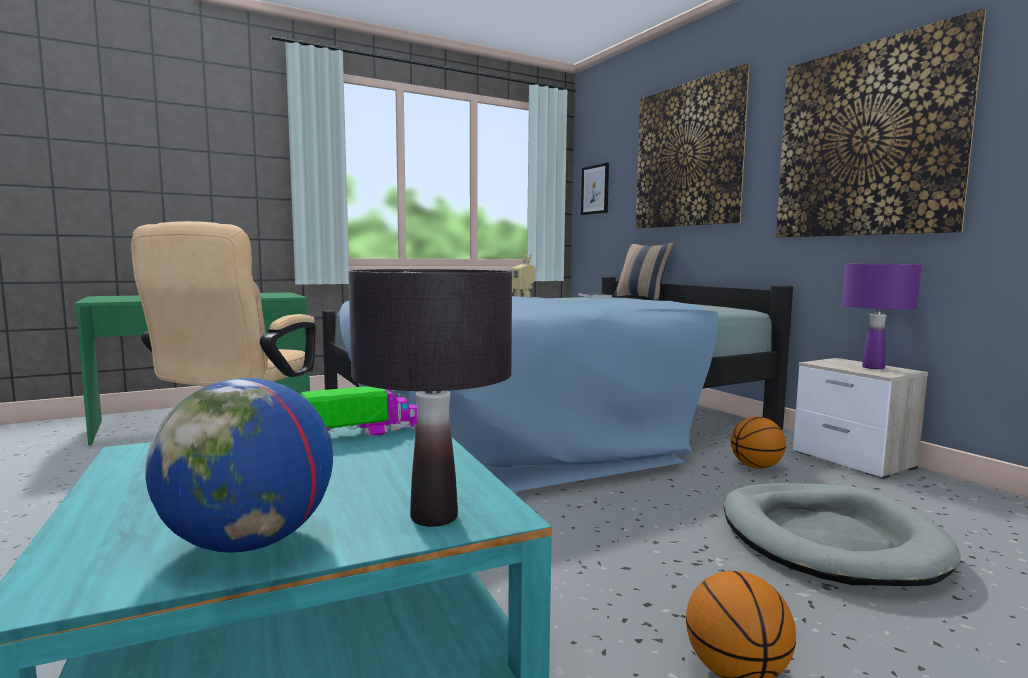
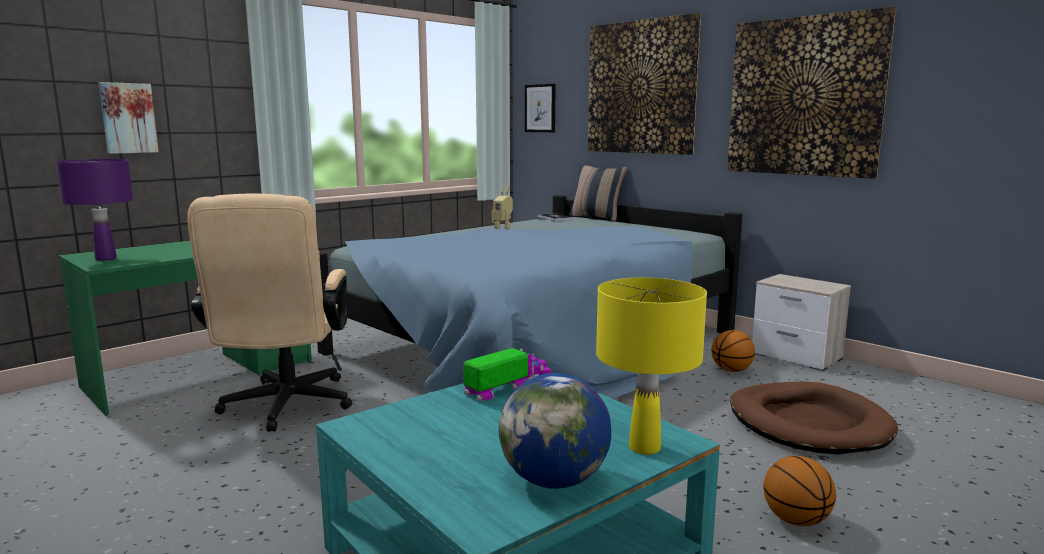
camera: 15 degrees left, 5 degrees up
(172, 179) = (128, 118): none -> picture
(434, 517) = (644, 447): black table lamp -> yellow table lamp
(828, 539) = (808, 424): grey dog bed -> brown dog bed
(873, 367) = (812, 283): purple table lamp -> purple table lamp (106, 259)

